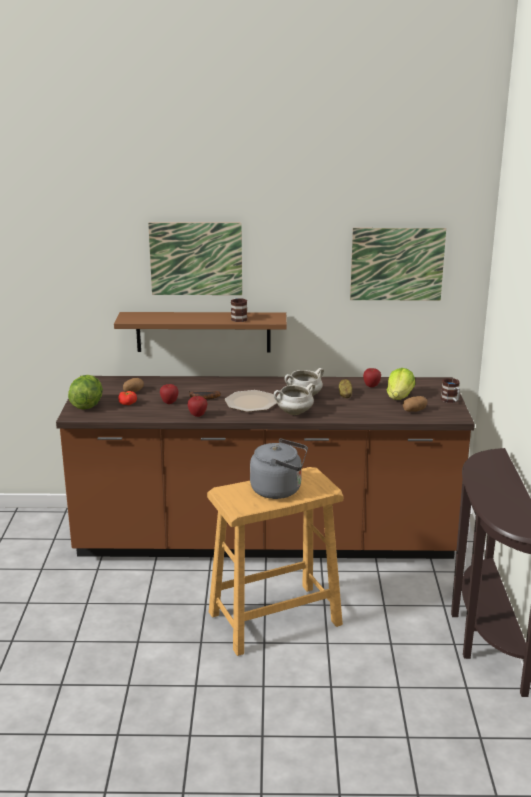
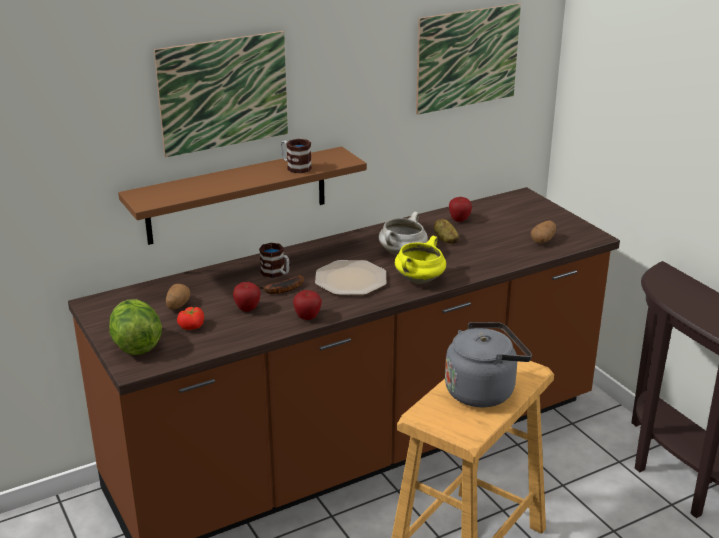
camera: 30 degrees left, 5 degrees up
(294, 413) = (419, 280): white cooking pot -> yellow cooking pot
(399, 397) = (507, 227): lettuce -> none
(451, 400) = (563, 217): mug -> mug (276, 273)

